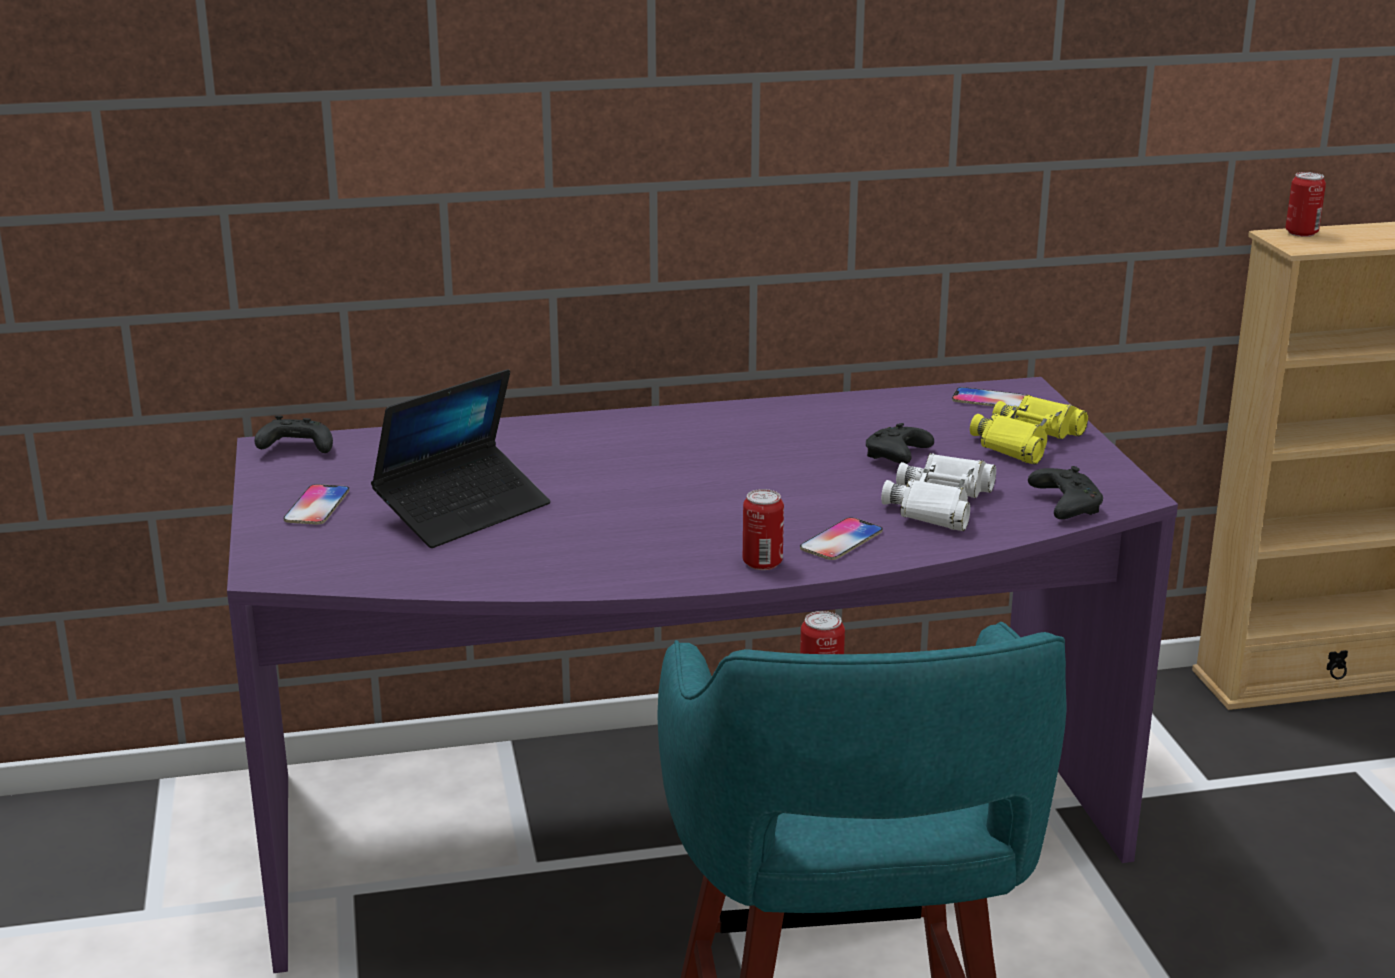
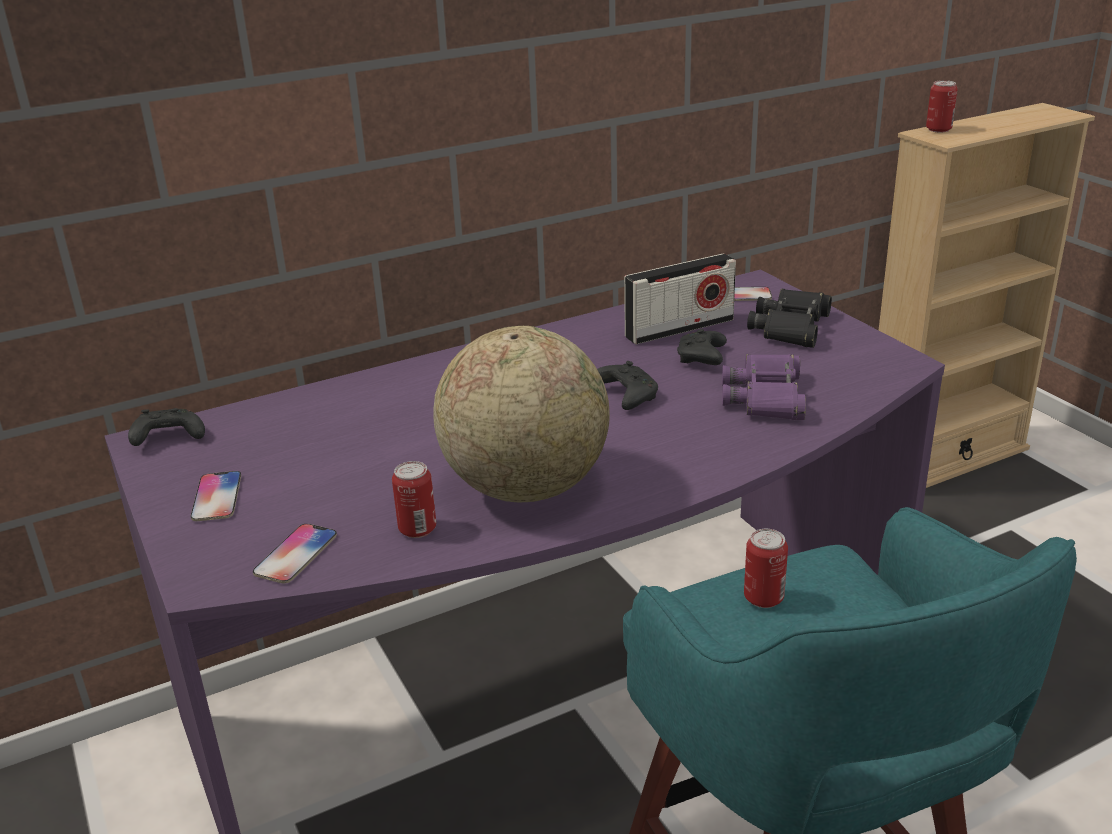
camera: 15 degrees left, 5 degrees up
(463, 511) = (360, 477): laptop -> none
(622, 545) = (526, 487): none -> globe
(762, 563) = (659, 483): can -> can (417, 529)
(841, 540) = (710, 447): phone -> phone (296, 554)
(895, 424) = (679, 328): none -> radio
(940, 504) = (766, 397): white binoculars -> purple binoculars
(1026, 441) = (791, 327): yellow binoculars -> black binoculars
(1064, 505) = (863, 381): black game controller -> black game controller (626, 395)

